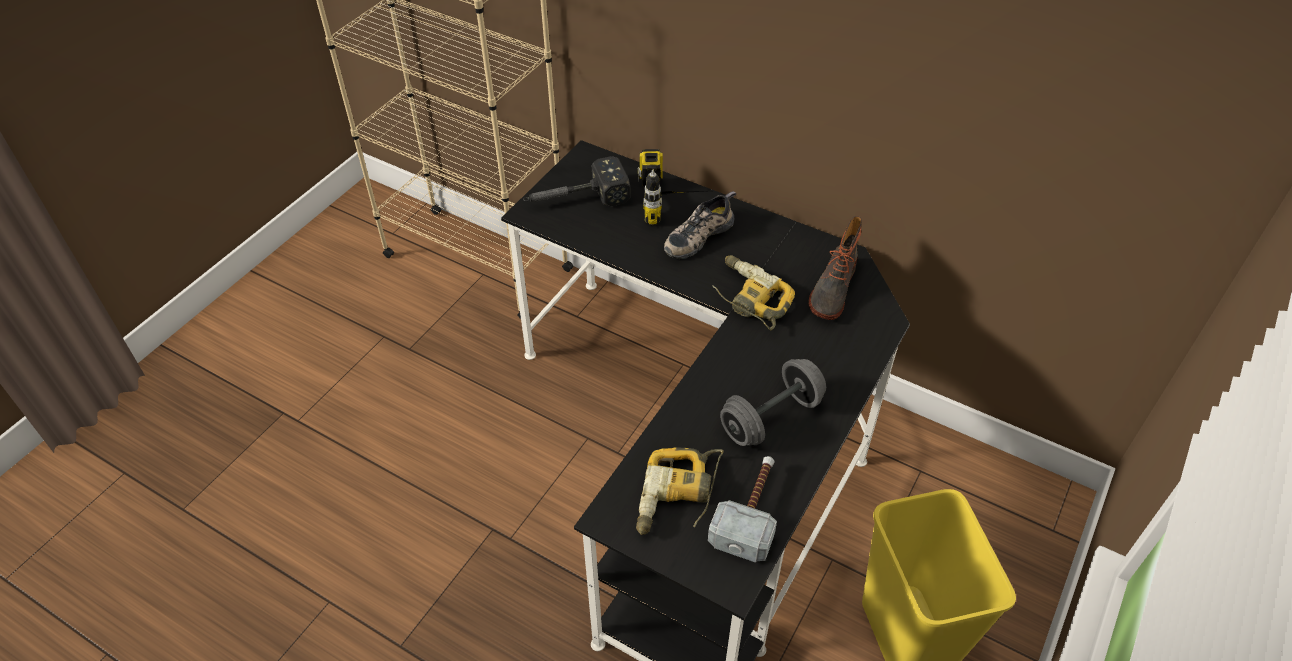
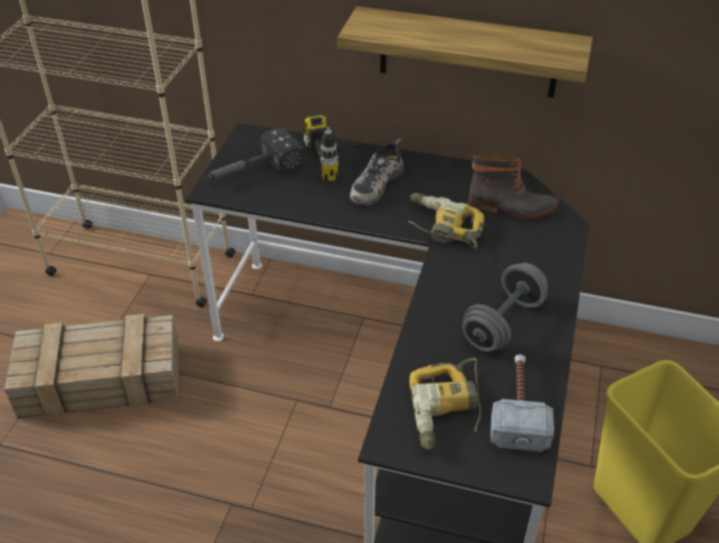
camera: 15 degrees left, 5 degrees down
(408, 375) = (103, 378): none -> crate
(815, 114) = (468, 53): none -> shelf
(831, 290) = (512, 208): boot -> boot turned 90 degrees counterclockwise

